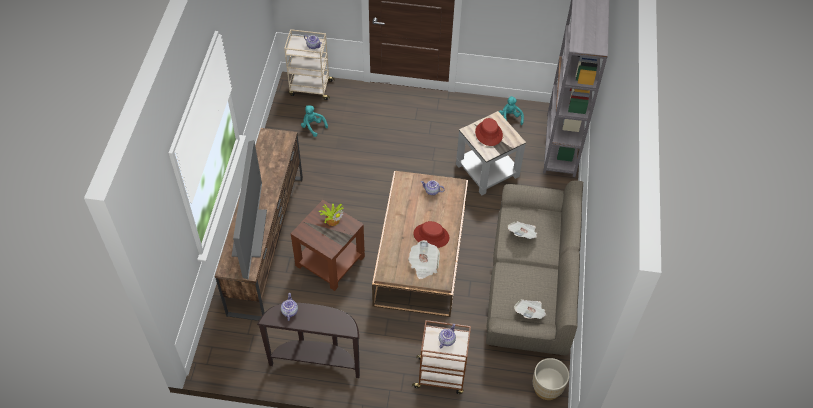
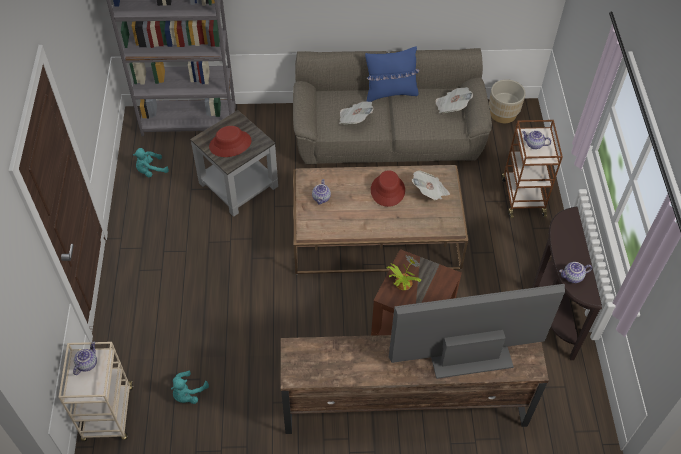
camera: 100 degrees left, 0 degrees up
(553, 268) = (390, 93): none -> blue pillow

